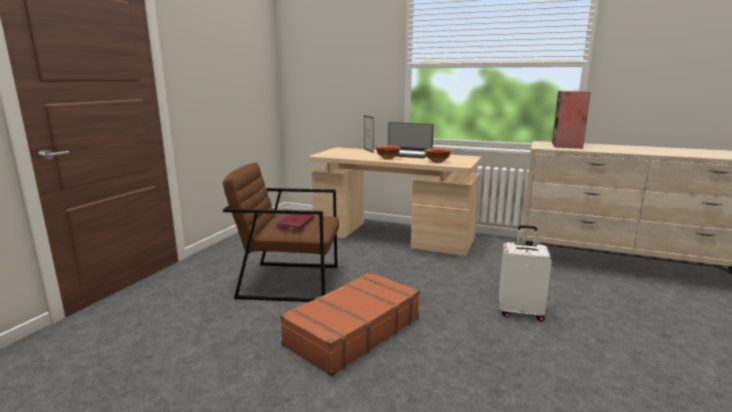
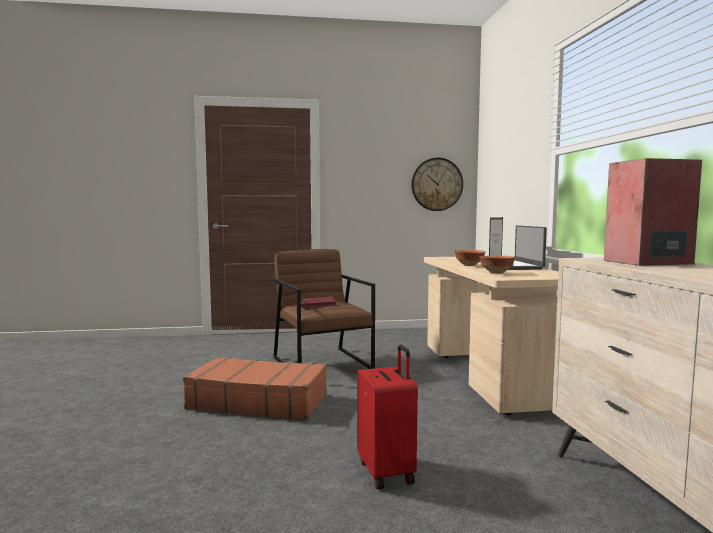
camera: 60 degrees right, 10 degrees down
(255, 81) = (436, 184): none -> wall clock
(520, 312) = (387, 472): white suitcase -> red suitcase

